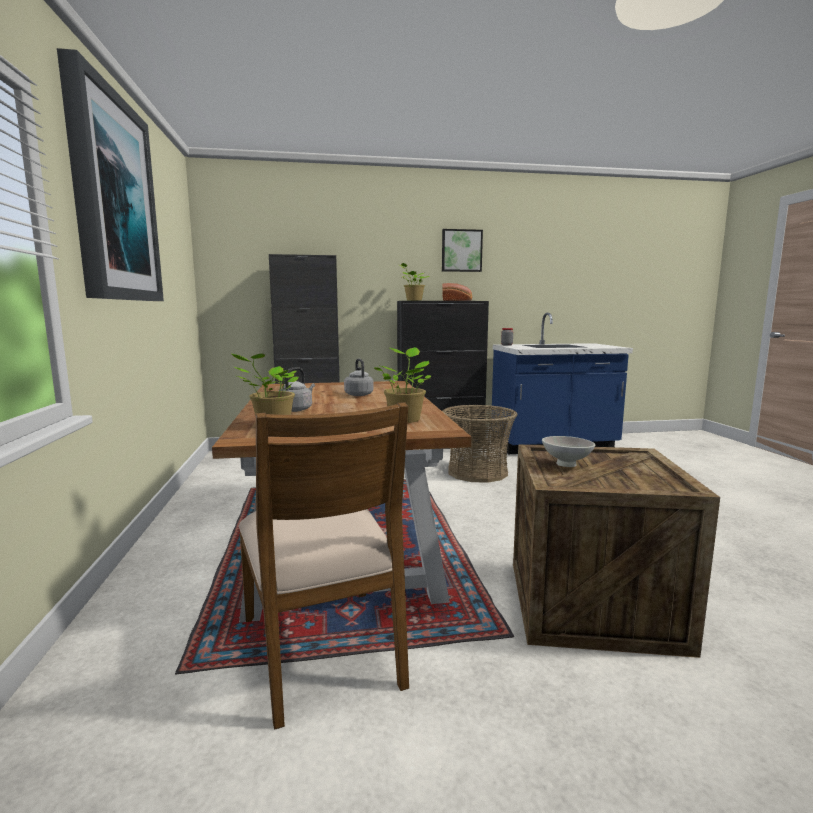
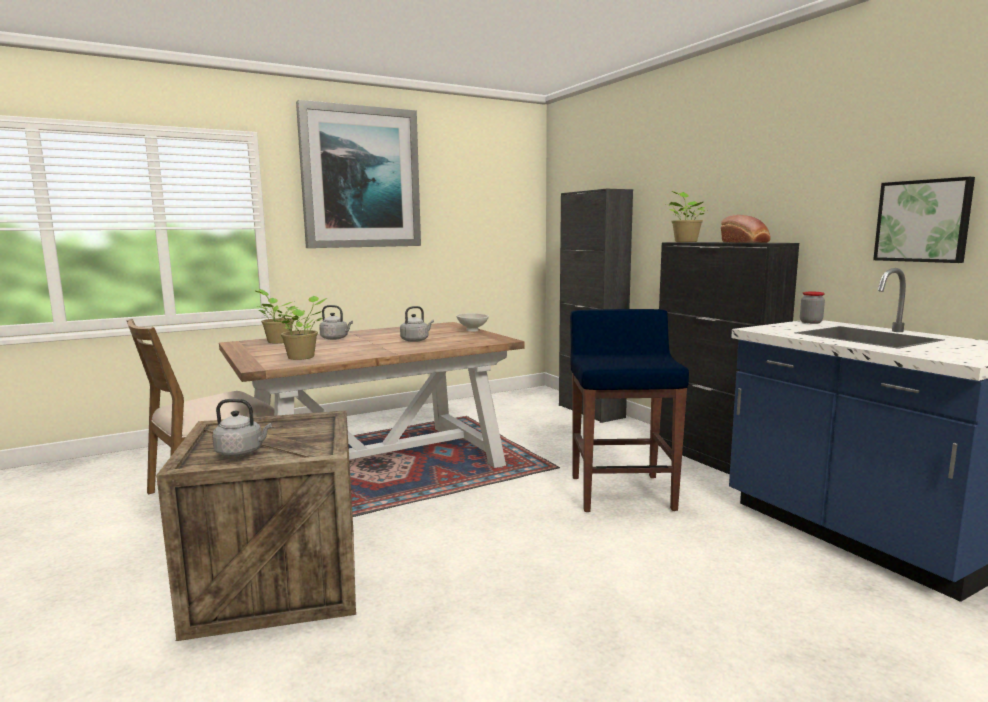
camera: 70 degrees right, 0 degrees up
(461, 251) = (780, 160): picture -> picture (923, 221)
(477, 472) = (621, 492): basket -> blue stool
(565, 464) = (277, 427): white bowl -> white bowl (473, 330)
(644, 473) = (242, 452): none -> grey kettle

